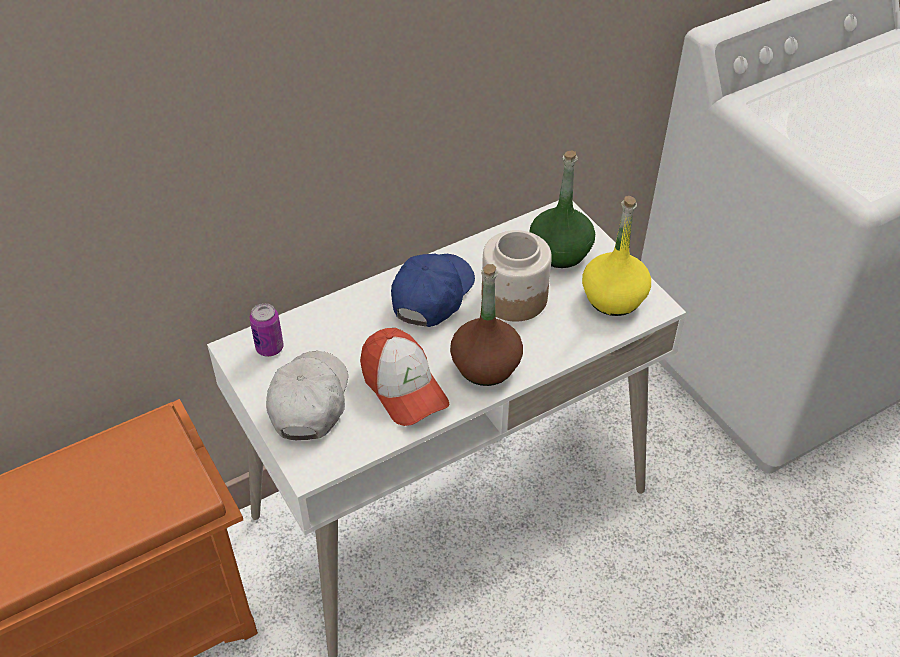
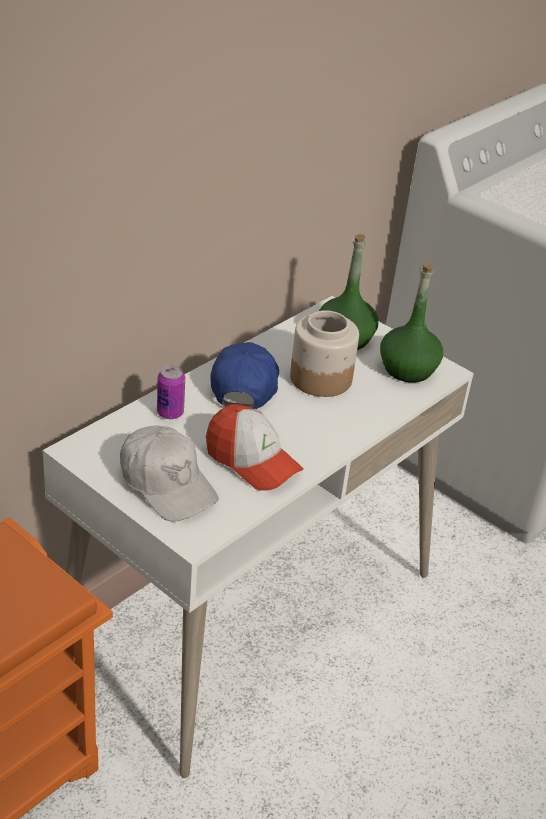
camera: 20 degrees left, 10 degrees down
(269, 348) = (108, 445): can -> can (170, 413)
(309, 401) = (167, 484): white cap -> white cap turned 150 degrees clockwise
(485, 366) = (320, 434): brown bottle -> none
(614, 298) = (408, 369): yellow bottle -> green bottle

